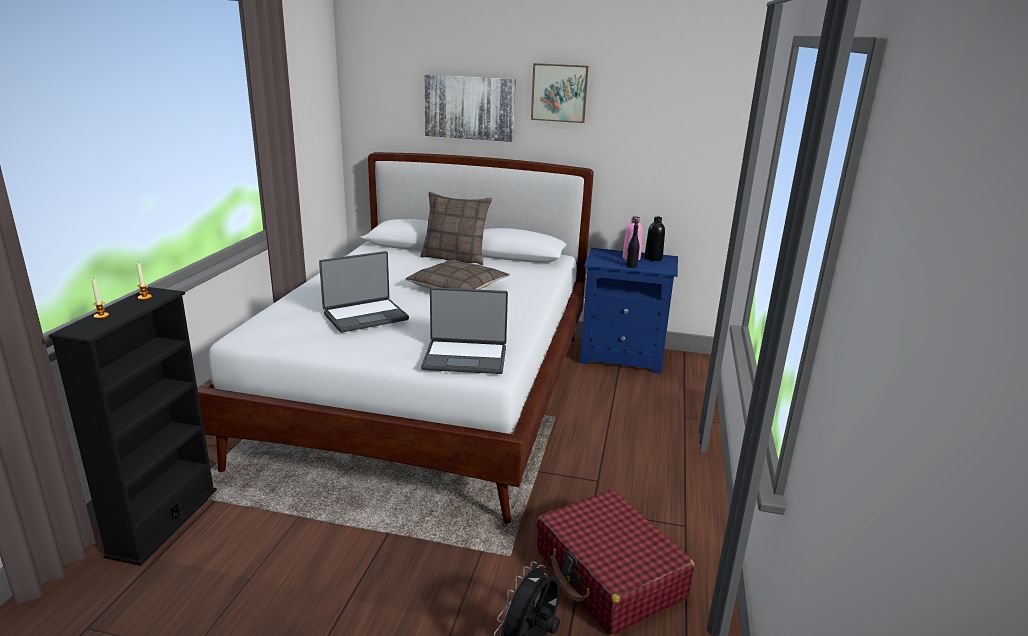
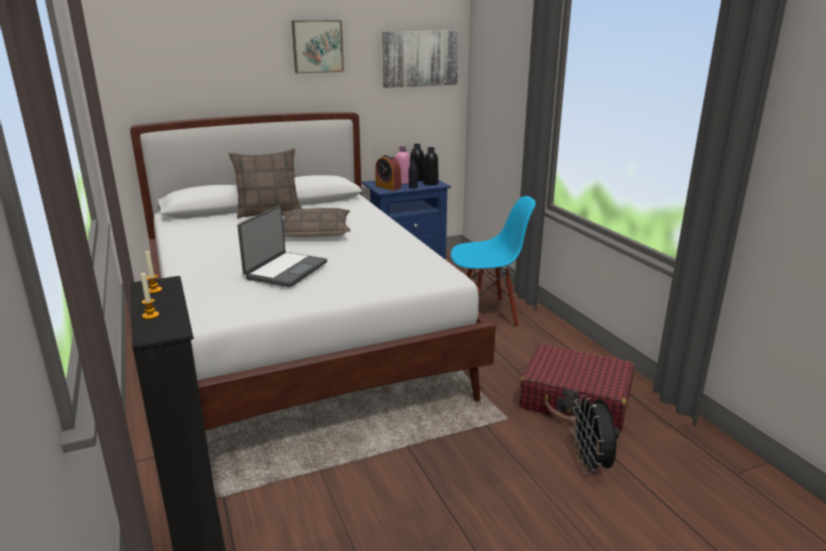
camera: 35 degrees left, 0 degrees up
(465, 358) = (417, 274): laptop -> none
(470, 107) = (233, 68): picture -> picture (420, 58)
(606, 260) = (388, 187): none -> alarm clock
(640, 438) = (486, 315): none -> blue chair
(659, 266) = (430, 183): none -> black bottle

